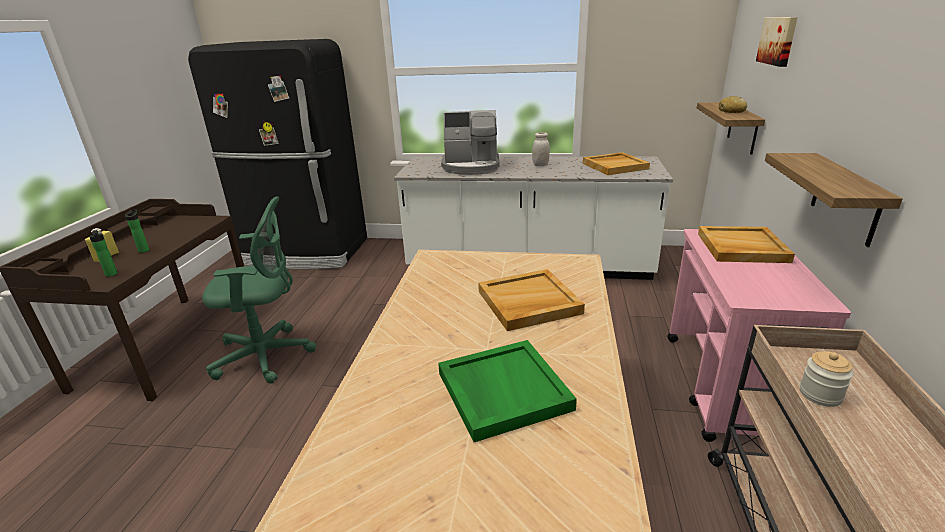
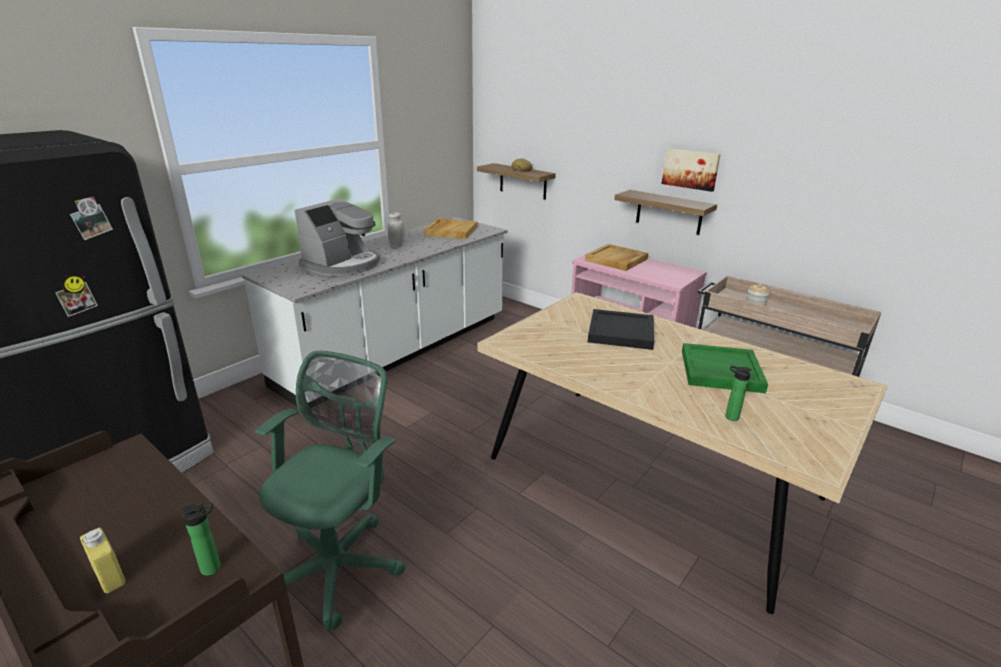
camera: 60 degrees left, 0 degrees up
(144, 250) = (151, 528): bottle -> bottle (729, 417)
(528, 303) = (621, 332): beige tray -> black tray
(778, 40) = (552, 117): picture -> picture (690, 169)

